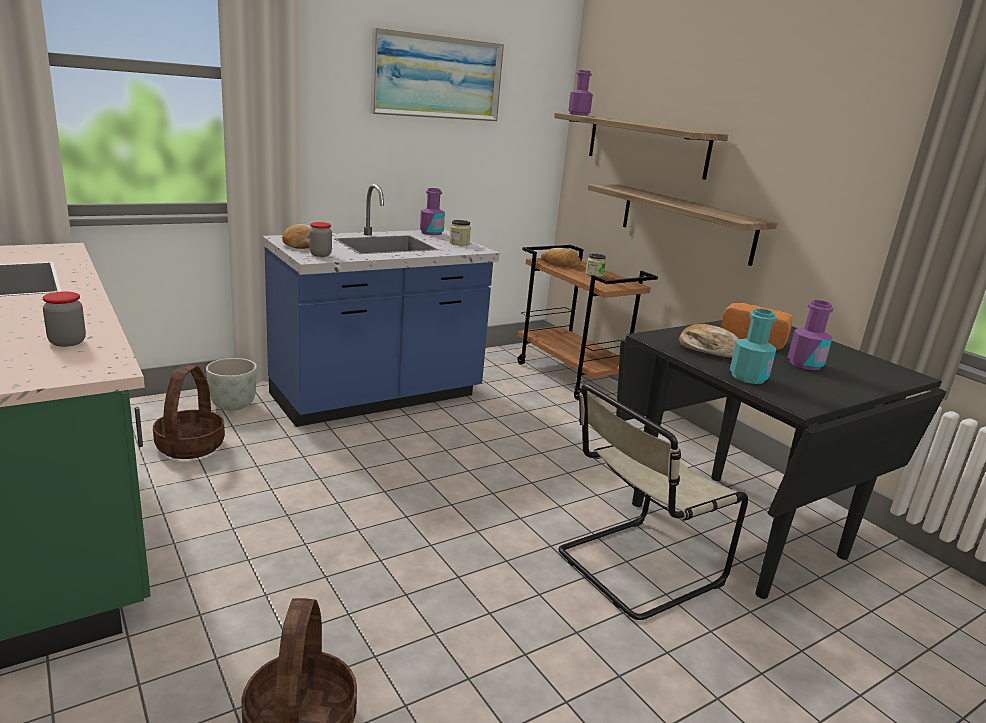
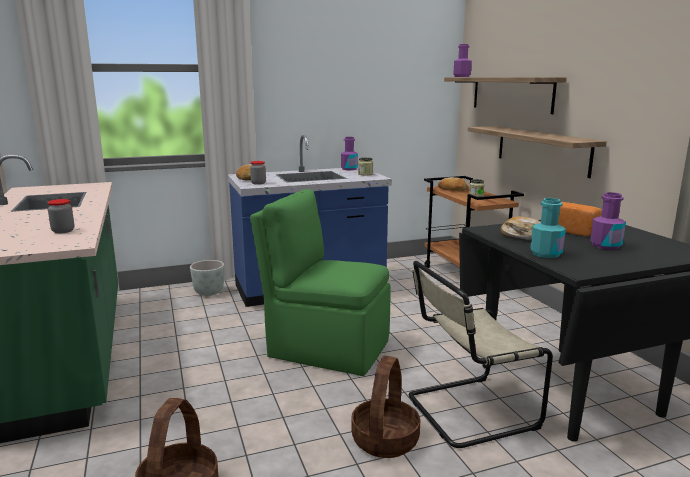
camera: 15 degrees right, 5 degrees down
(190, 446) = (172, 316): basket -> basket (384, 439)
(430, 487) = (326, 348): none -> green chair
(437, 77) = (353, 59): picture -> none

